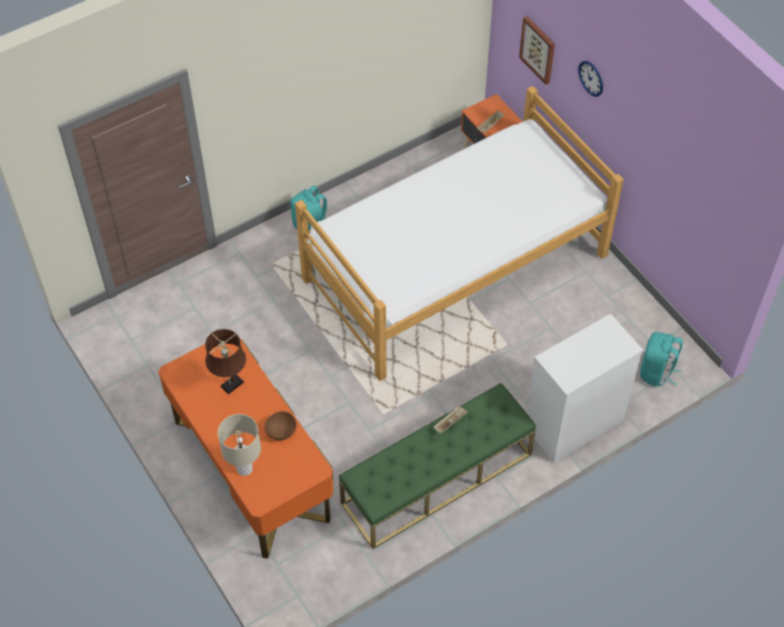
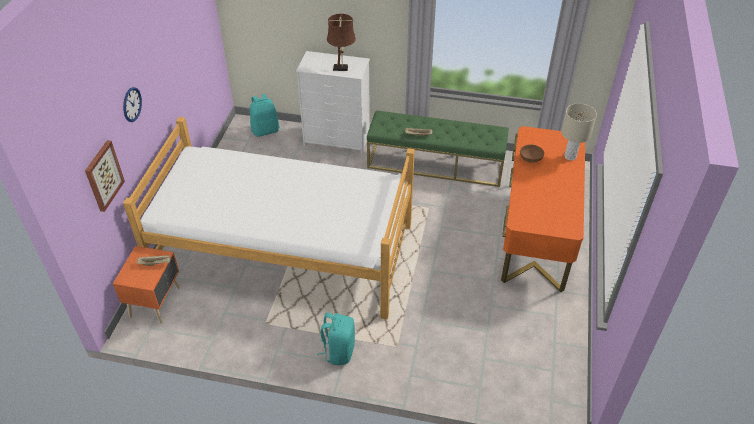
camera: 135 degrees left, 10 degrees down
(230, 385) = (539, 199): brown table lamp -> brown table lamp (342, 68)

